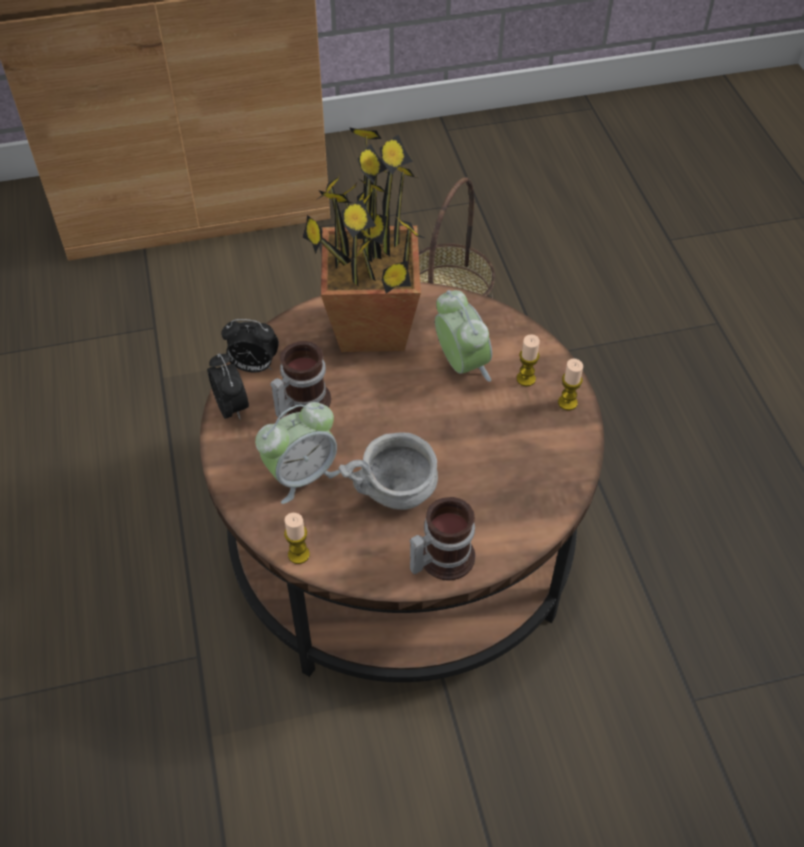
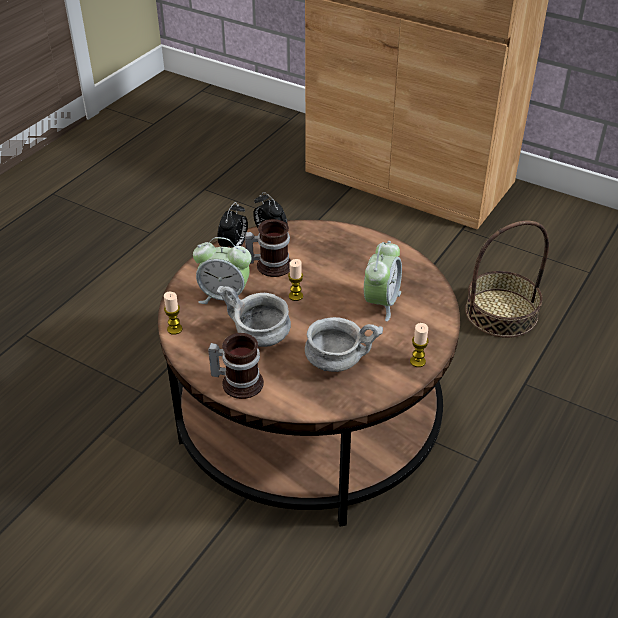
camera: 45 degrees right, 10 degrees down
(372, 329) = (356, 255): potted plant -> none
(499, 460) = (336, 361): none -> grey bowl
(526, 379) = (409, 333): candle -> candle (295, 296)

